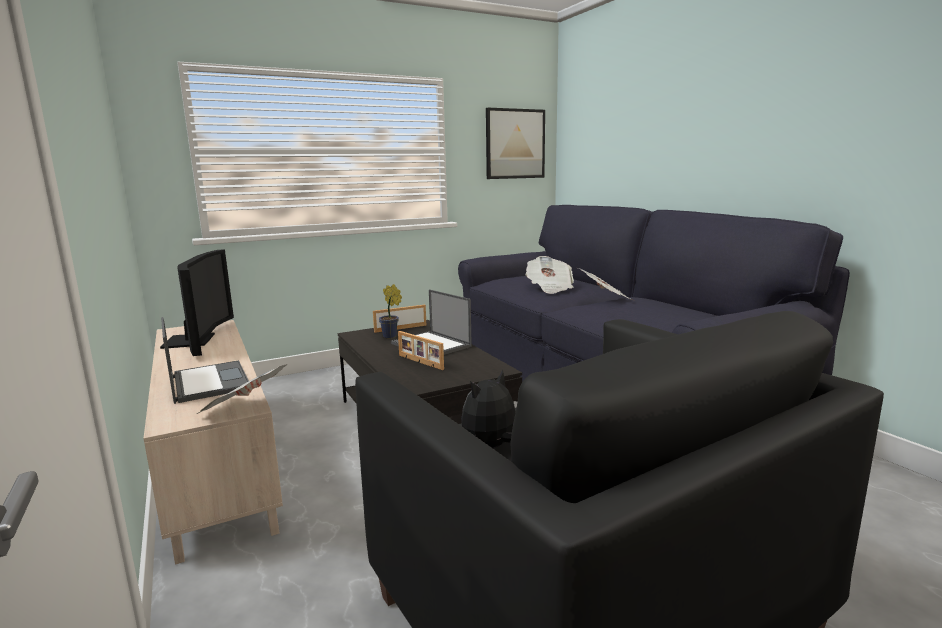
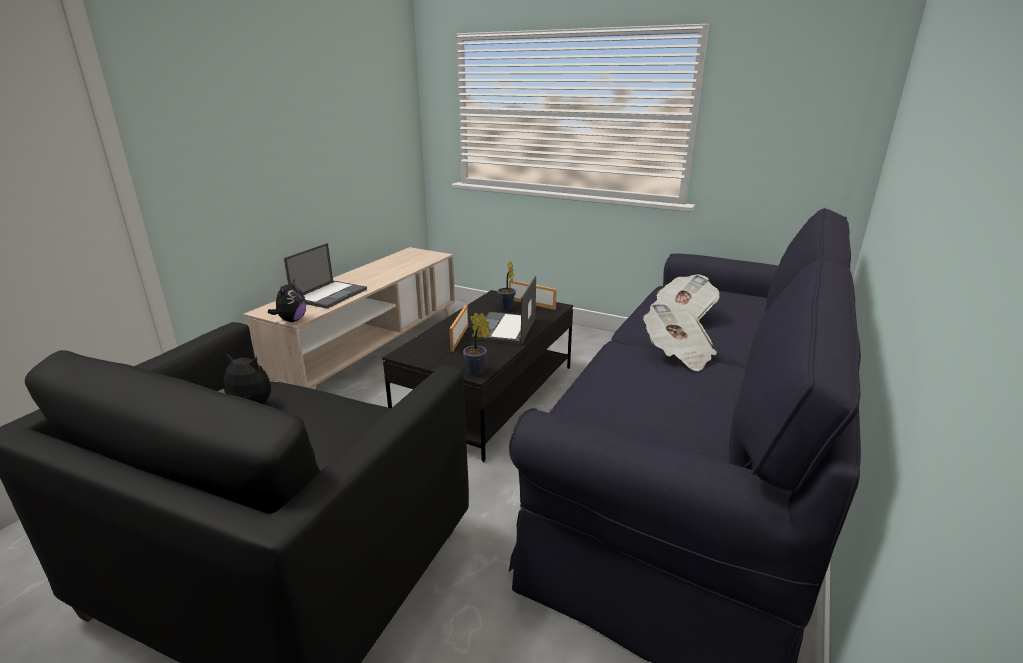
camera: 55 degrees right, 10 degrees up
(197, 340) = (398, 263): television -> none
(245, 411) = (291, 320): newspaper -> plush toy
(498, 369) = (477, 372): none -> potted plant
(515, 144) = (810, 111): picture -> none

